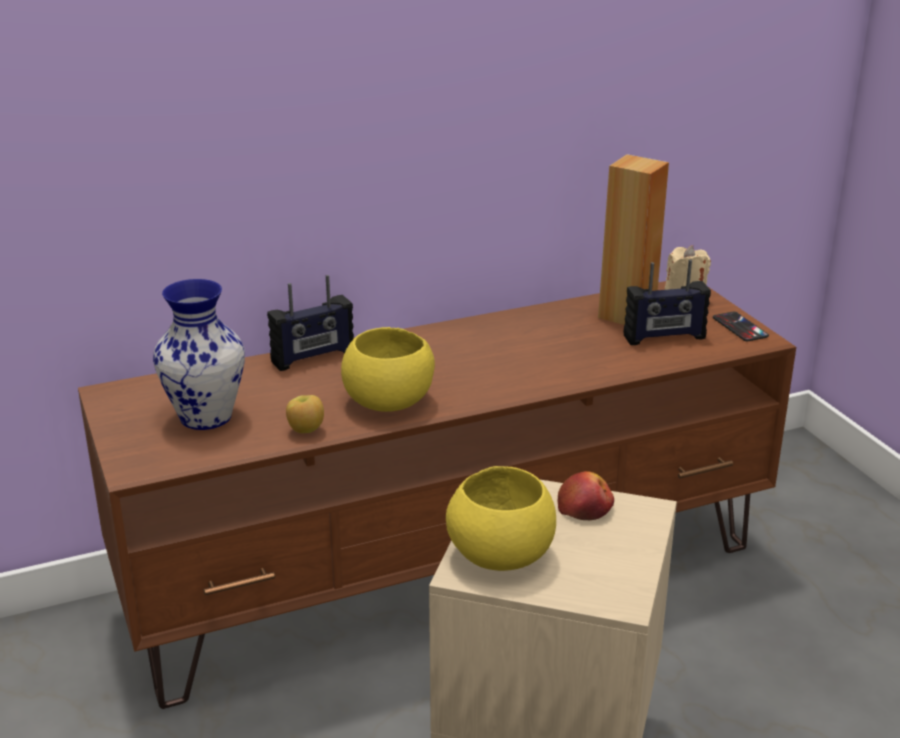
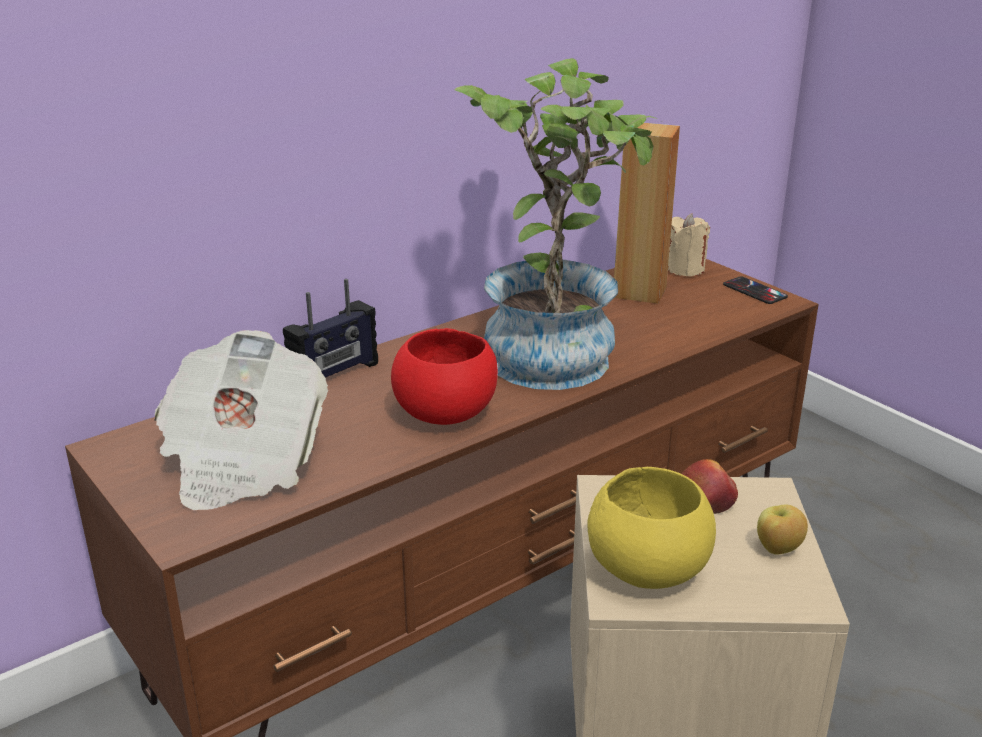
camera: 15 degrees left, 0 degrees up
(206, 418) = (242, 460): vase -> newspaper
(305, 430) = (368, 458): apple -> apple (778, 549)
(390, 402) = (447, 413): yellow bowl -> red bowl
(516, 362) = (557, 352): none -> potted plant
(664, 337) = (690, 309): radio -> none

